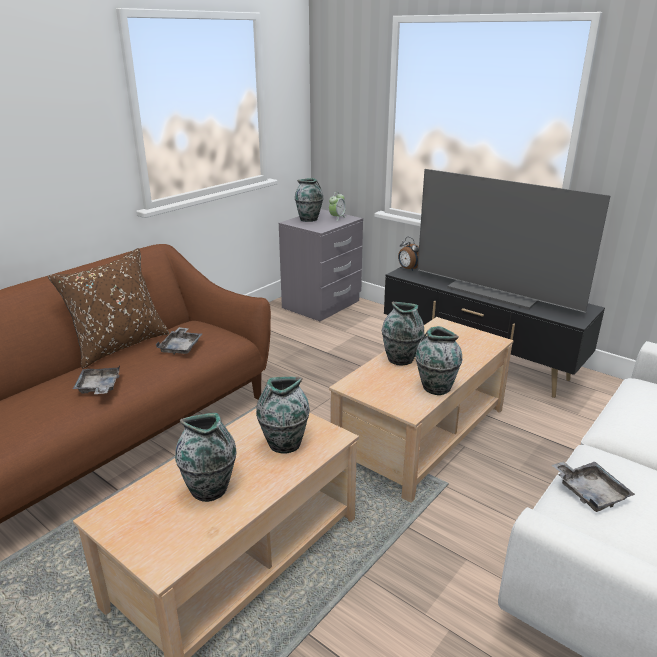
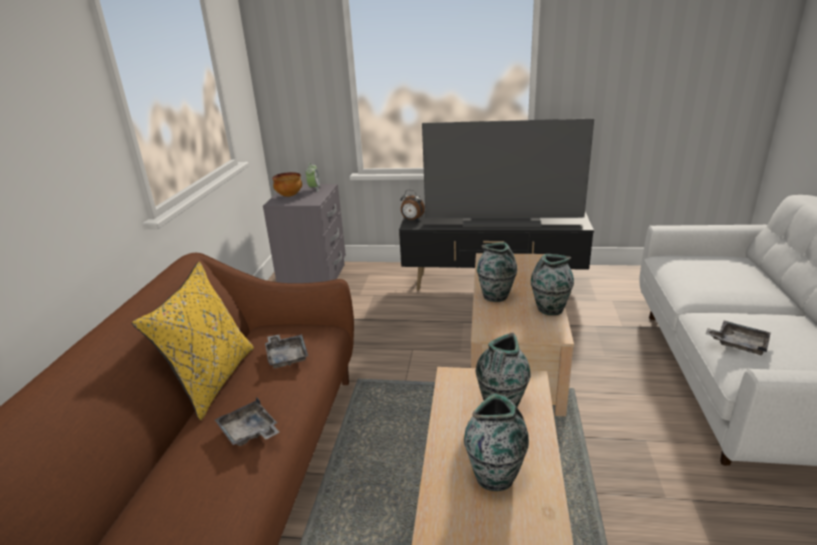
camera: 30 degrees left, 0 degrees up
(119, 345) = (212, 380): brown pillow -> yellow pillow
(309, 219) = (289, 196): vase -> bowl

